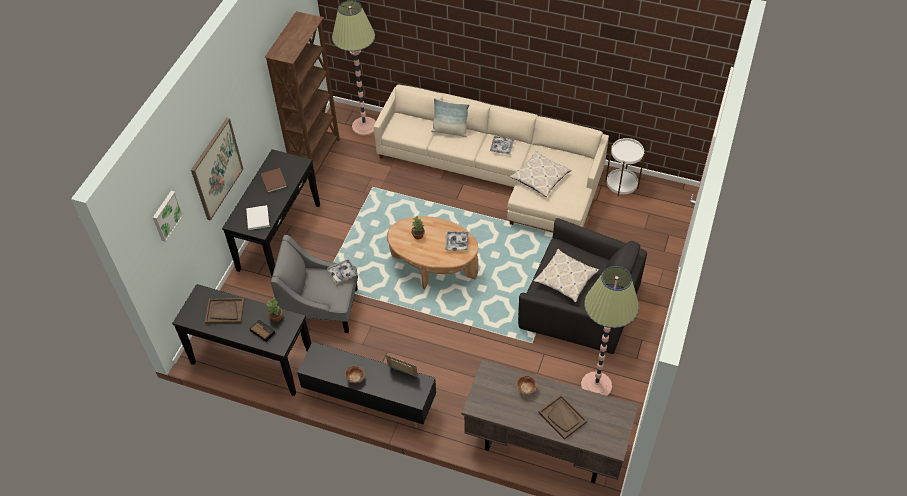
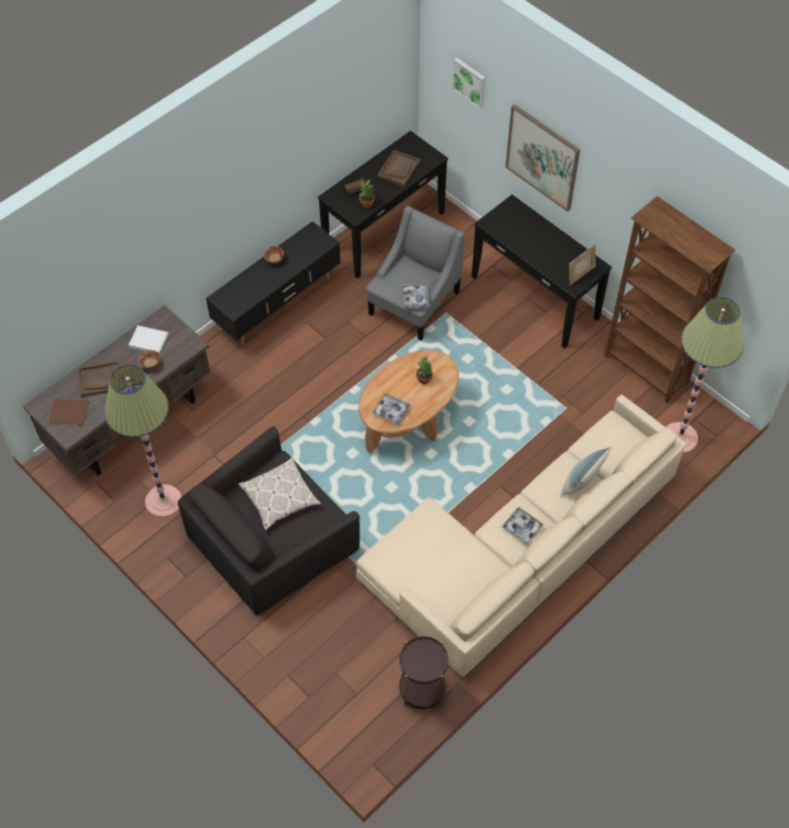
camera: 115 degrees right, 5 degrees up
(257, 219) = (507, 224): white book -> white book (148, 339)
(273, 182) = (556, 253): brown book -> brown book (68, 411)
(402, 373) = (255, 298): picture frame -> picture frame (580, 275)
(540, 177) = (446, 546): pillow -> none
(621, 184) = (422, 688): white side table -> brown side table

